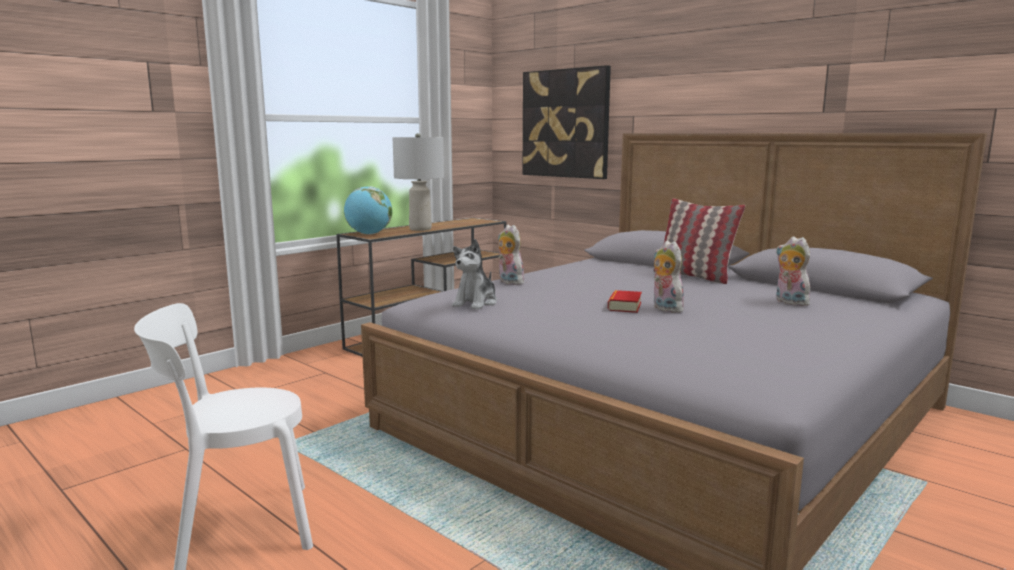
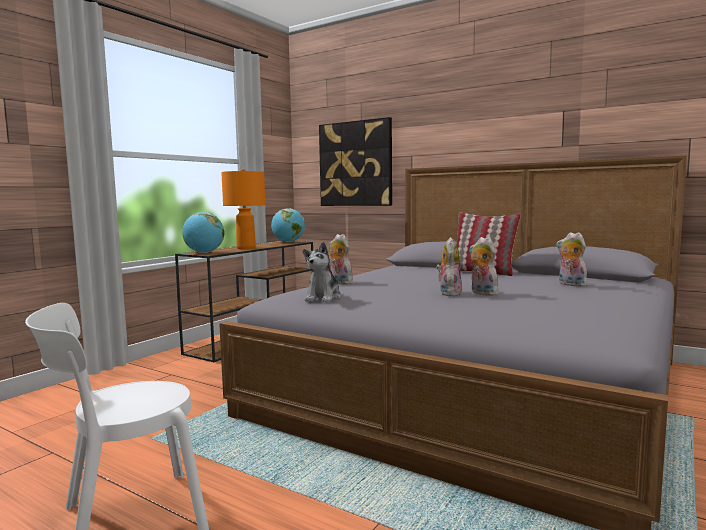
camera: 10 degrees left, 5 degrees down
(421, 229) = (246, 248): grey table lamp -> orange table lamp
(477, 220) = (288, 242): none -> globe
(624, 306) = (449, 293): book -> plush toy

